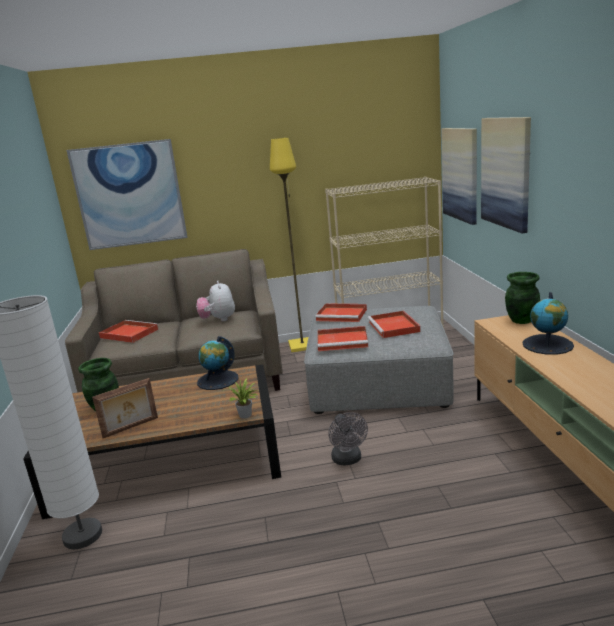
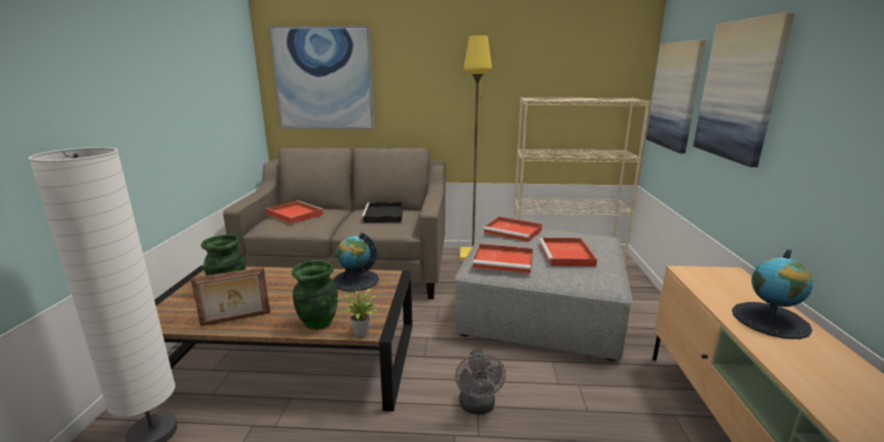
camera: 10 degrees right, 0 degrees up
(218, 320) = (384, 215): plush toy -> black tray
(521, 320) = (730, 277): green vase -> green vase (317, 323)

